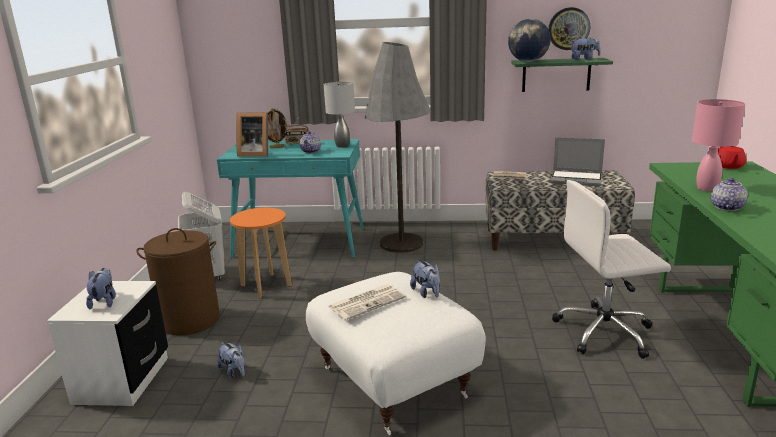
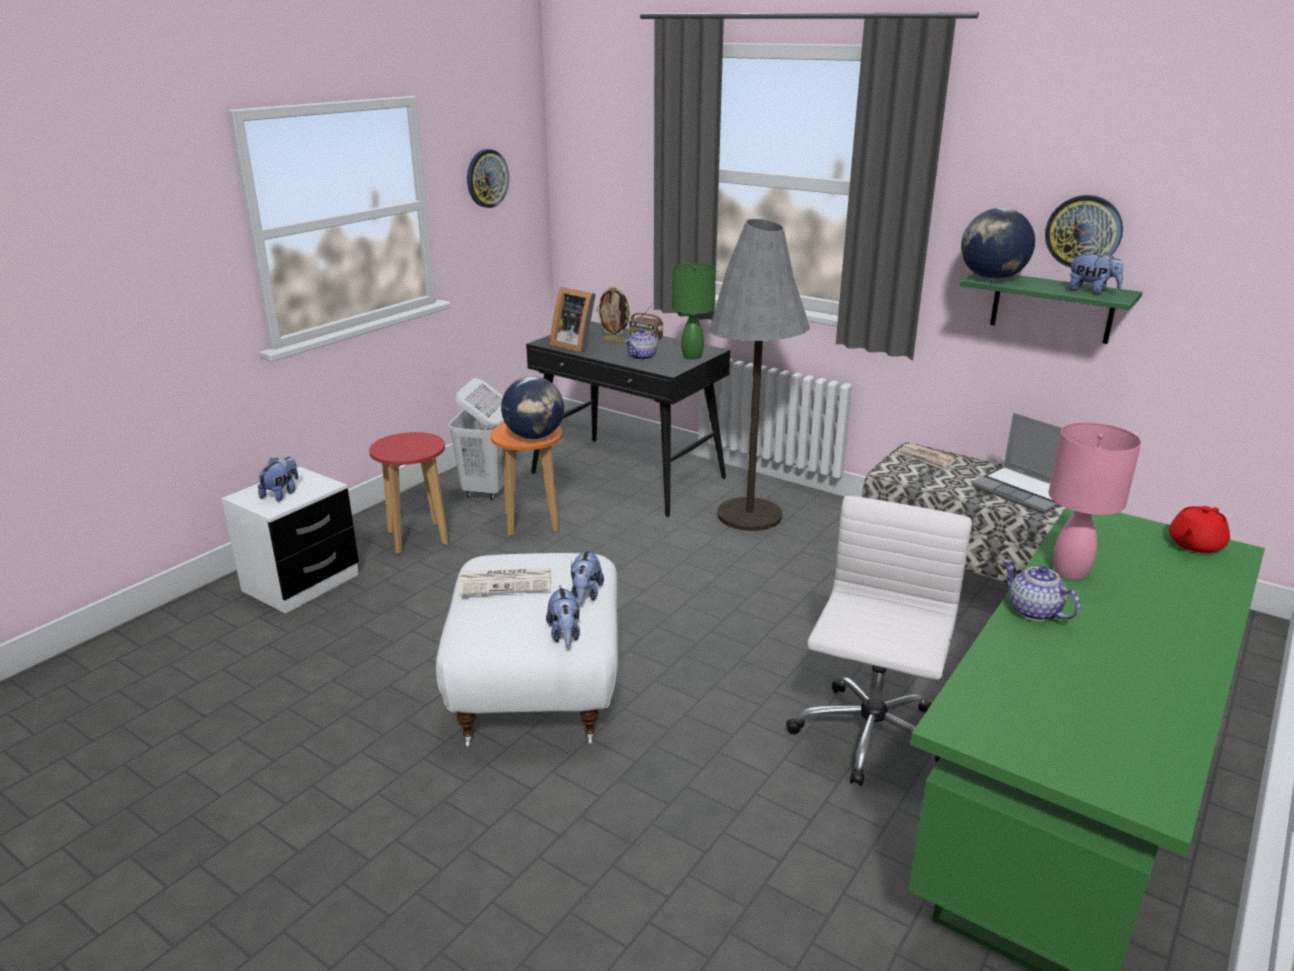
camera: 30 degrees right, 5 degrees up
(153, 42) = (486, 178): none -> wall clock
(189, 320) = (417, 538): brown laundry basket -> red stool
(234, 372) = (400, 614): plush toy -> plush toy (565, 635)
(267, 217) = (534, 437): none -> globe
(301, 242) = (629, 476): turquoise desk -> black desk
(343, 146) = (693, 356): grey table lamp -> green table lamp
(605, 332) = (869, 738): white office chair -> white office chair turned 90 degrees clockwise
(726, 207) = (1034, 612): teapot -> teapot turned 90 degrees counterclockwise

